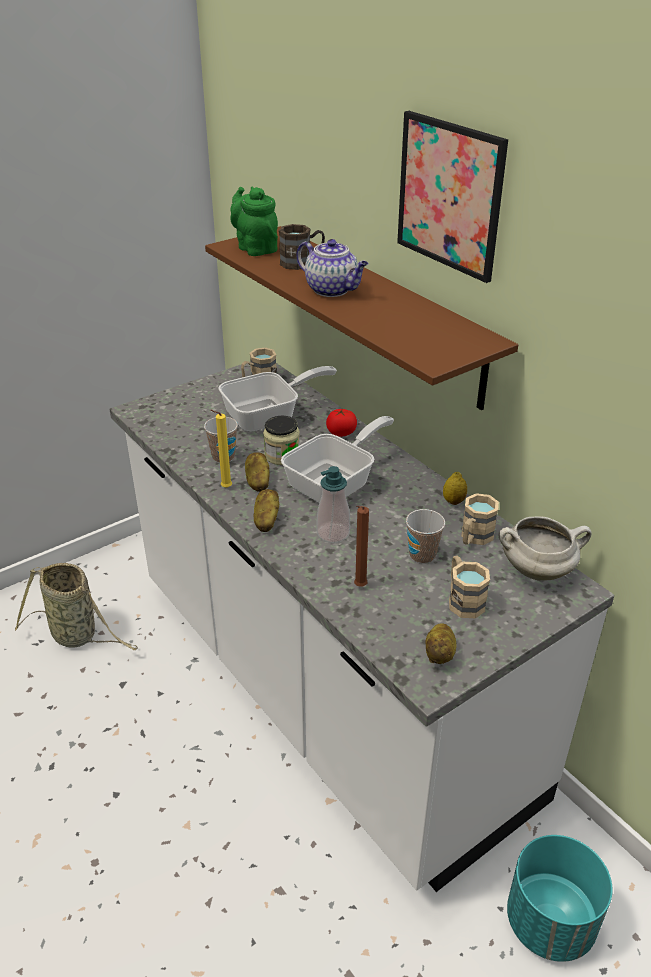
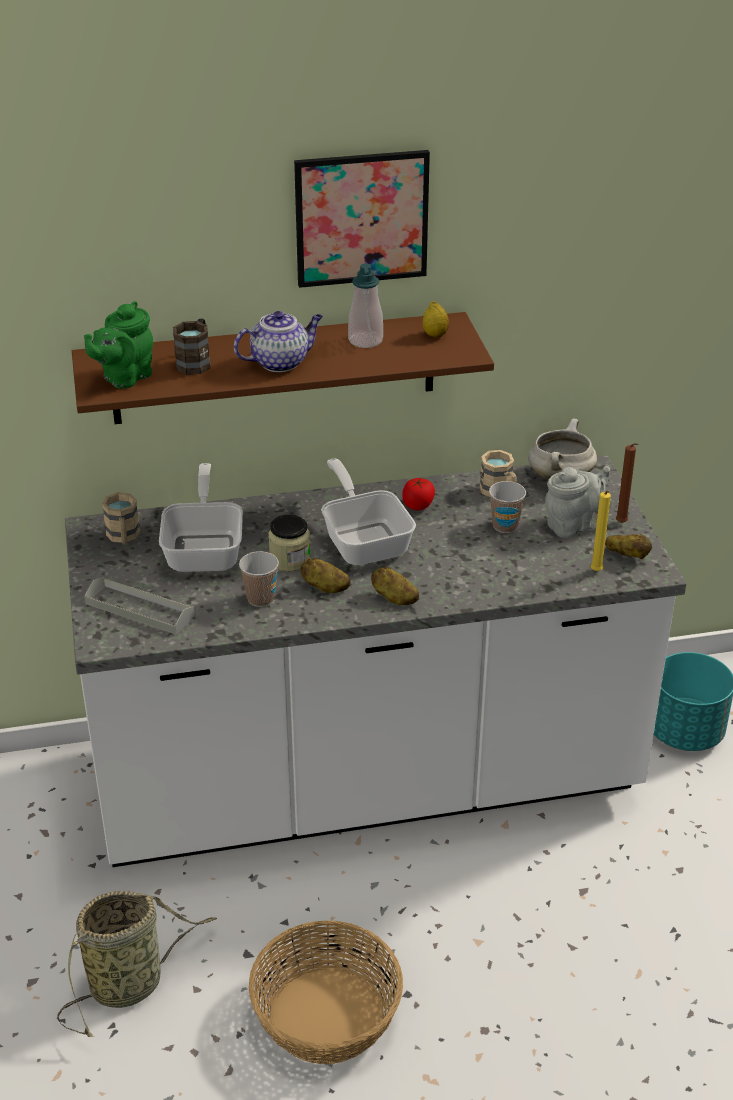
camera: 65 degrees left, 0 degrees up
(81, 750) = (326, 1014): none -> basket
(180, 413) = (139, 609): none -> grey tray
(224, 488) = (319, 611): yellow candle -> yellow candle (596, 572)
(255, 248) = (124, 378): green teapot -> green teapot turned 45 degrees counterclockwise
(333, 533) = (442, 564): soap dispenser -> soap dispenser (365, 340)
(341, 433) = (279, 512): tomato -> tomato (418, 505)
(359, 587) = (525, 571): brown candle -> brown candle (622, 524)
(453, 501) = (442, 485): lemon -> lemon (435, 335)
(463, 599) = (572, 524): beige mug -> grey teapot

